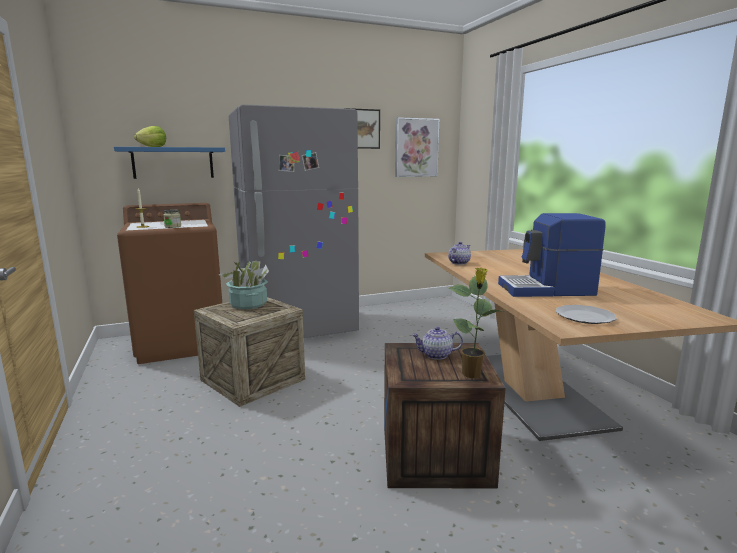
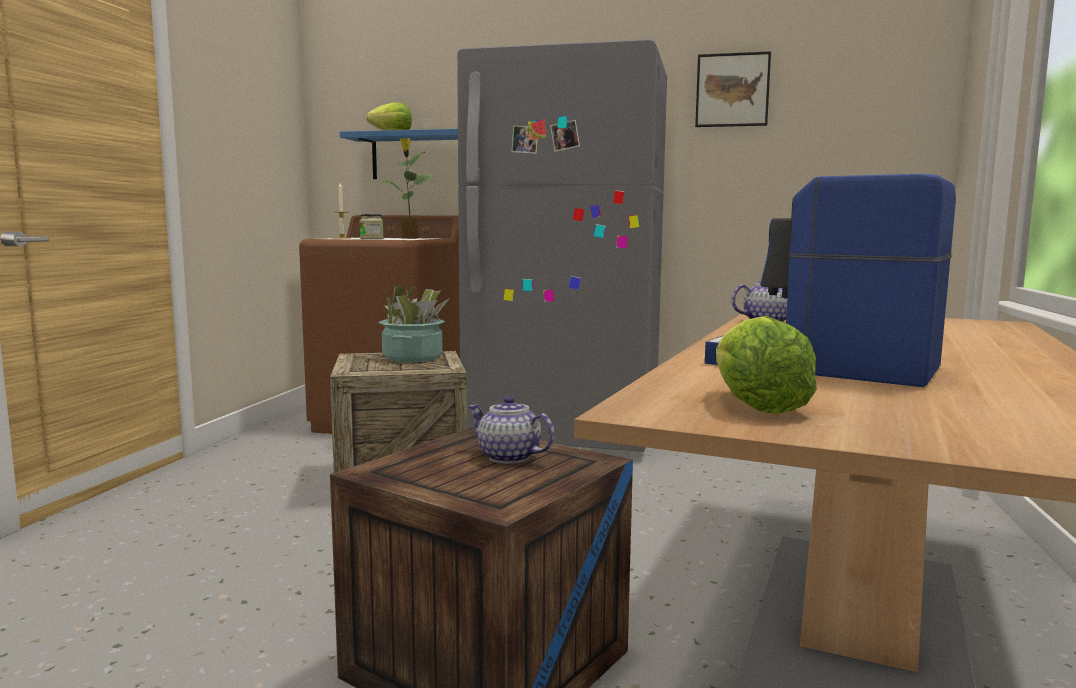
camera: 35 degrees right, 5 degrees down
(416, 147) = (851, 121): picture -> none
(472, 374) = (496, 493): potted plant -> potted plant (409, 238)
(585, 317) = (755, 406): plate -> lettuce

